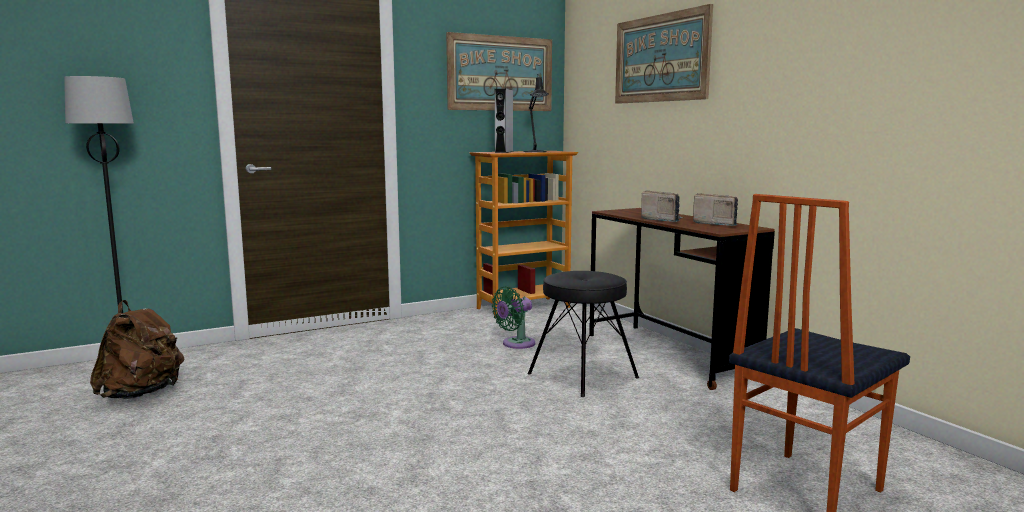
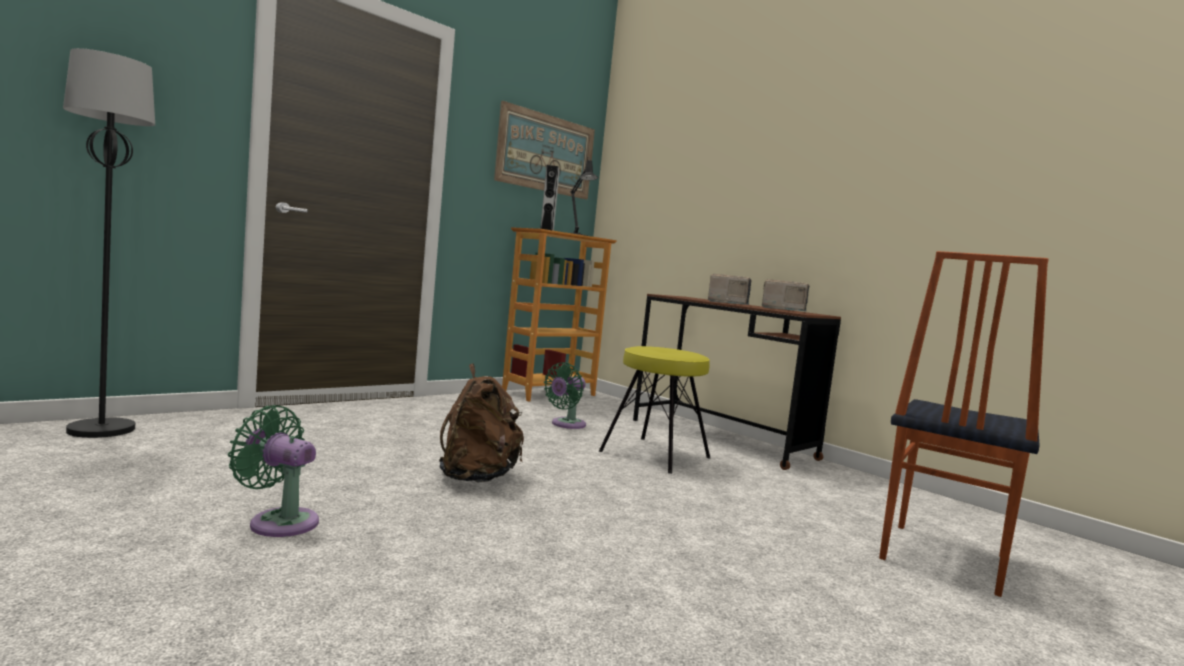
camera: 15 degrees left, 5 degrees down
(141, 394) = (139, 459): brown backpack -> brown backpack (476, 478)
(215, 449) = (279, 521): none -> green fan
(582, 375) = (654, 454): black stool -> yellow stool
(660, 58) = (718, 154): picture -> none

